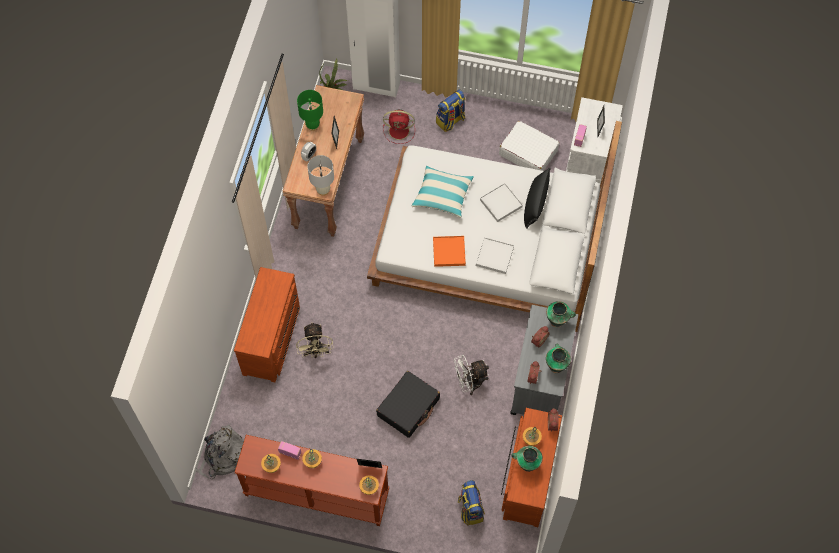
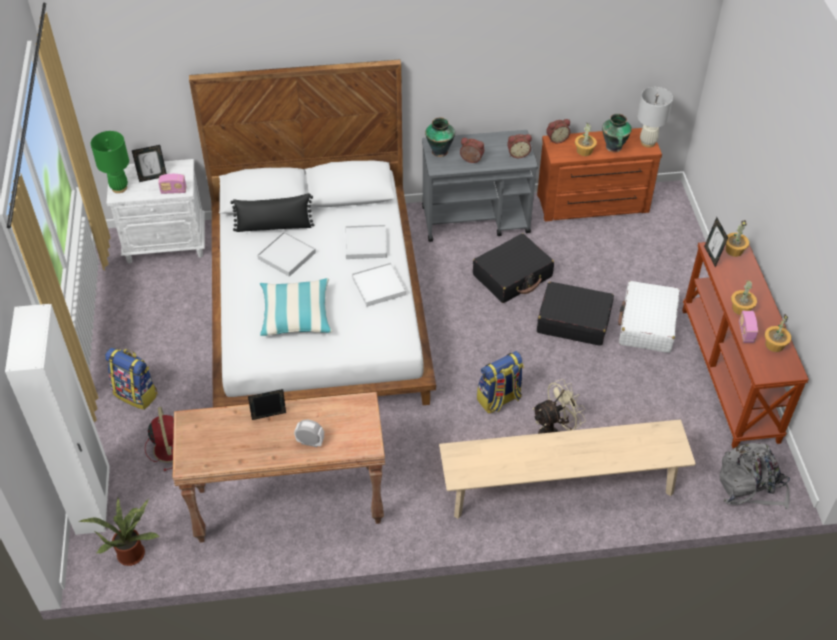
camera: 110 degrees left, 15 degrees down
(273, 338) = (560, 488): brown dresser -> beige bench
(312, 126) = (253, 456): green table lamp -> green table lamp (119, 188)
(323, 190) = (363, 406): white table lamp -> white table lamp (648, 142)
(449, 252) = (378, 286): orange tray -> white tray
(469, 383) = (512, 276): white fan -> black suitcase
(470, 509) = (655, 239): backpack -> backpack (499, 399)
(528, 152) = (167, 301): white suitcase -> white suitcase (647, 325)
(556, 366) = (494, 140): vase -> none

